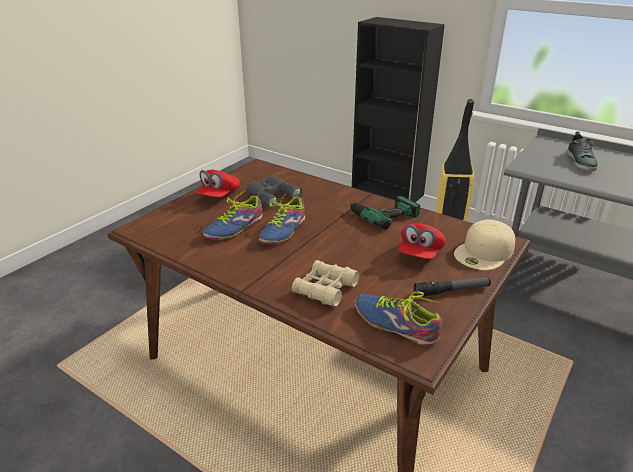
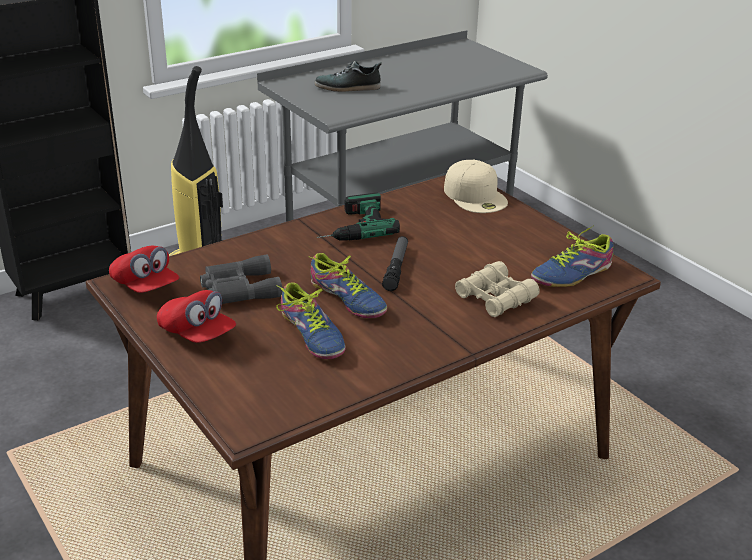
camera: 70 degrees left, 0 degrees up
(420, 253) = (457, 227): red cap -> red cap (145, 286)
(451, 291) = (532, 231): flashlight -> flashlight (396, 268)
(581, 161) = (348, 87): shoe -> shoe turned 150 degrees clockwise

